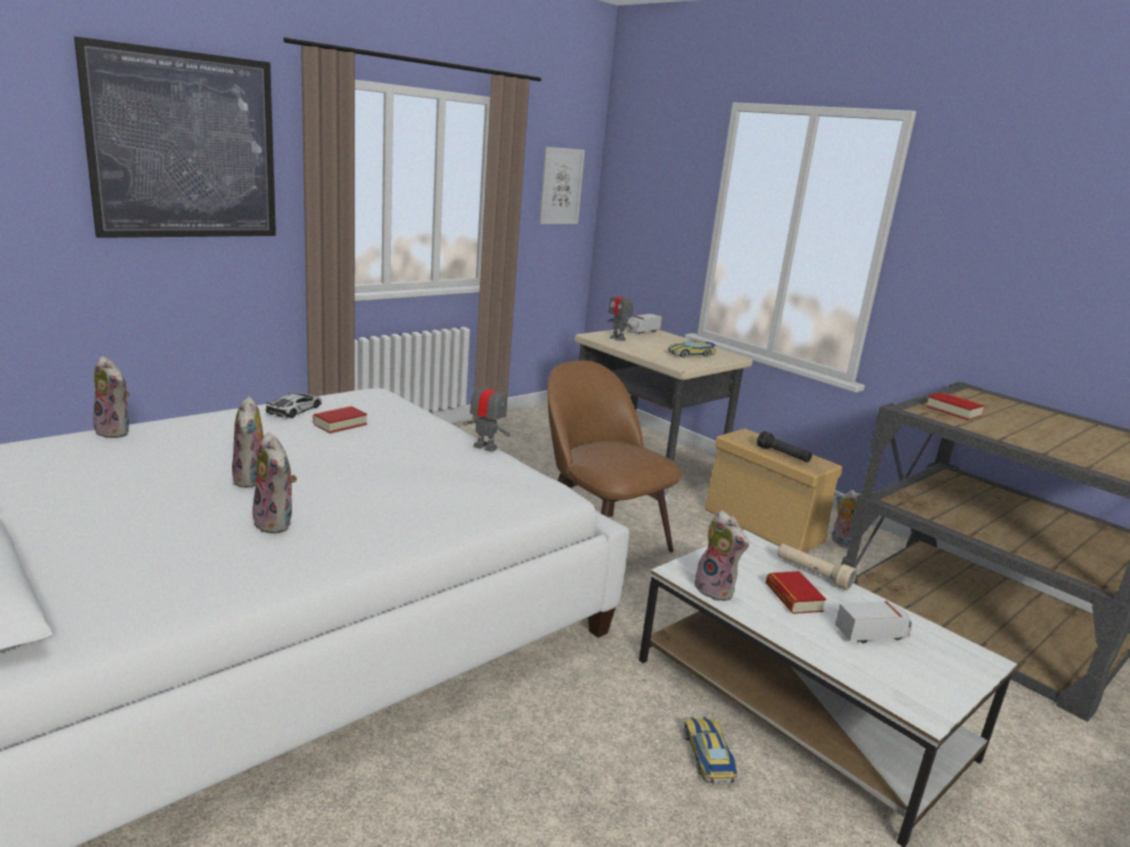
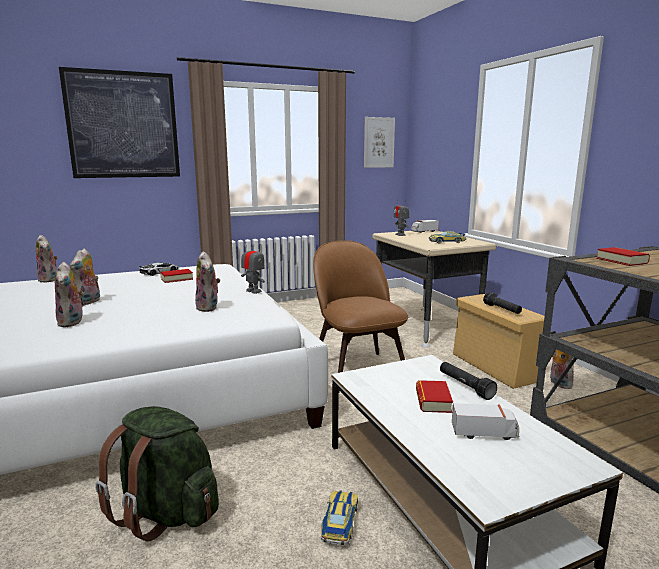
camera: 20 degrees right, 5 degrees down
(493, 779) = (166, 512): none -> green backpack
(716, 590) = (371, 390): plush toy -> plush toy (209, 307)
(812, 574) = (465, 386): beige flashlight -> black flashlight

